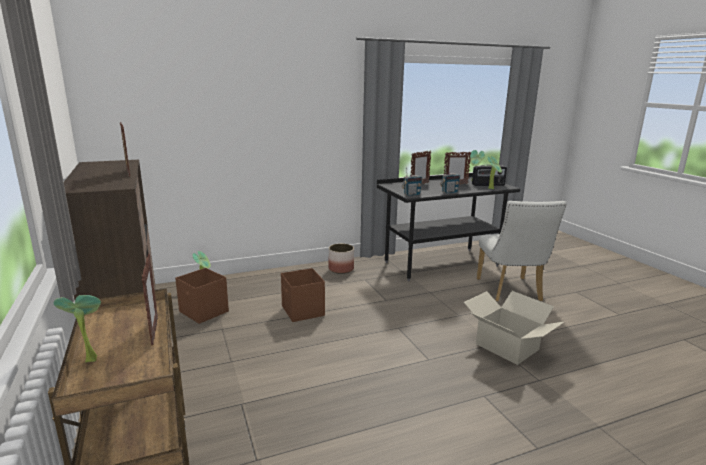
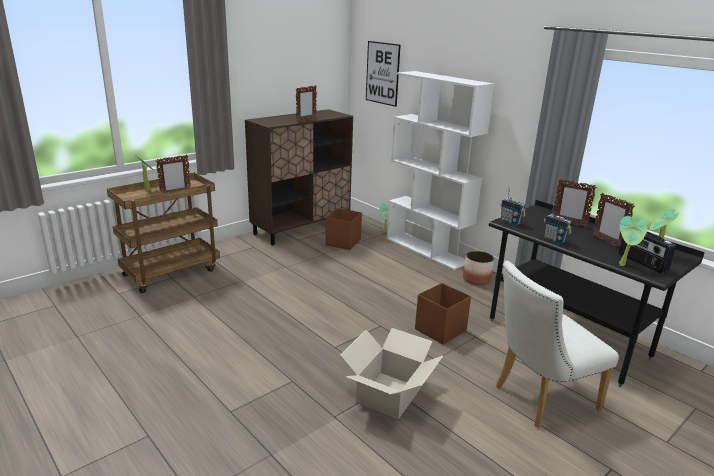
camera: 70 degrees right, 5 degrees up
(144, 102) = (382, 73): none -> picture
(269, 274) = (427, 250): none -> white bookcase
(302, 311) = (373, 277): brown storage box -> brown storage box (439, 330)

